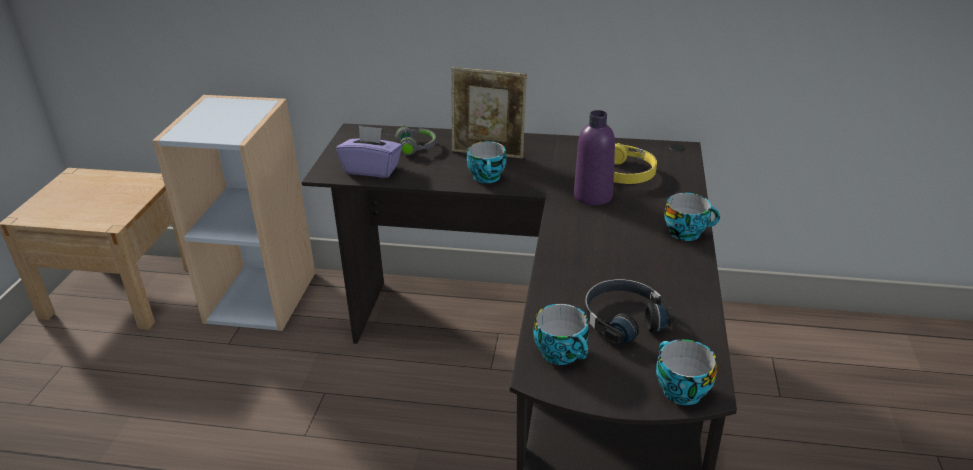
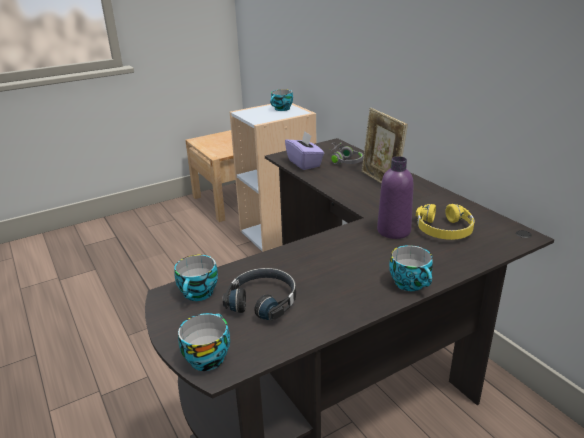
camera: 50 degrees right, 5 degrees down
(488, 178) = (353, 193): cup -> cup (282, 109)

